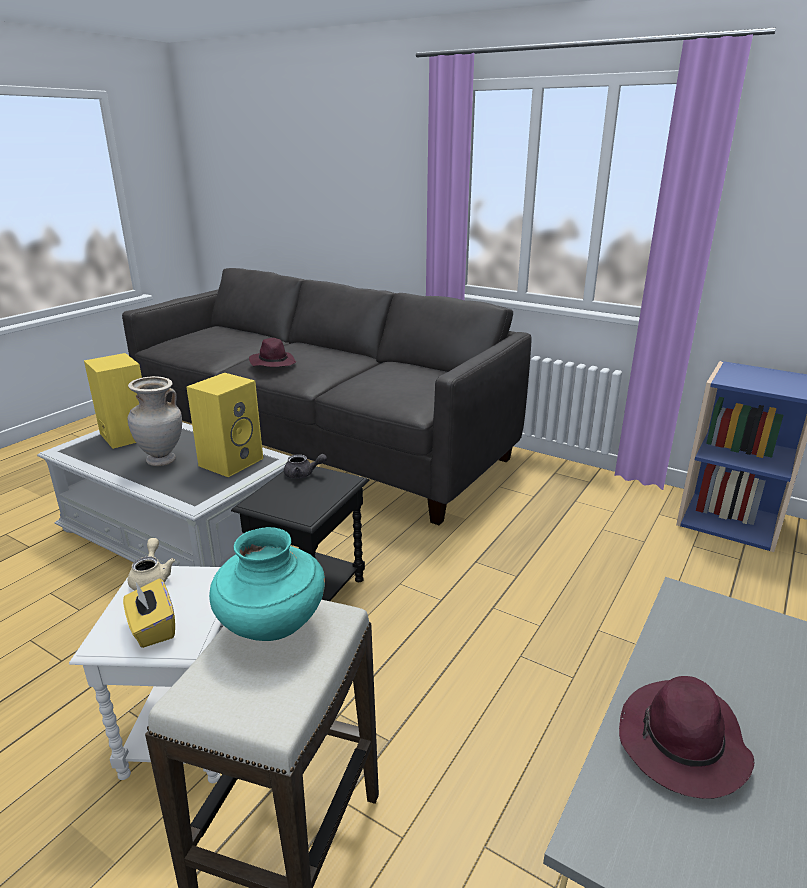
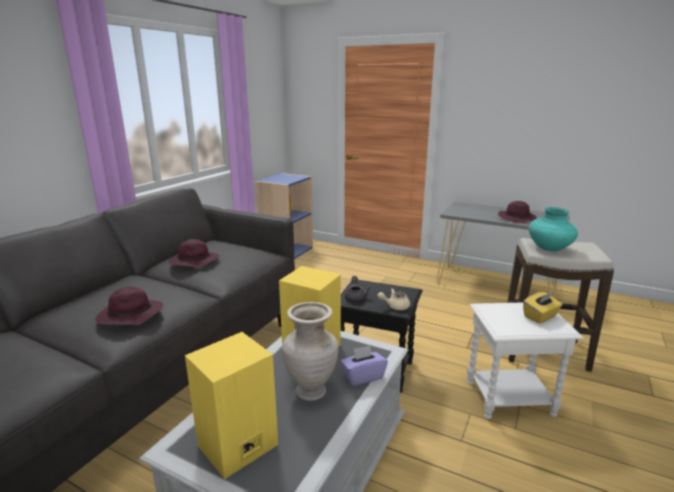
camera: 95 degrees left, 5 degrees down
(152, 578) = (504, 327): beige teapot -> beige teapot (394, 306)
(162, 485) = (363, 376): none -> purple tissue box
(386, 372) = (193, 262): none -> purple hat

